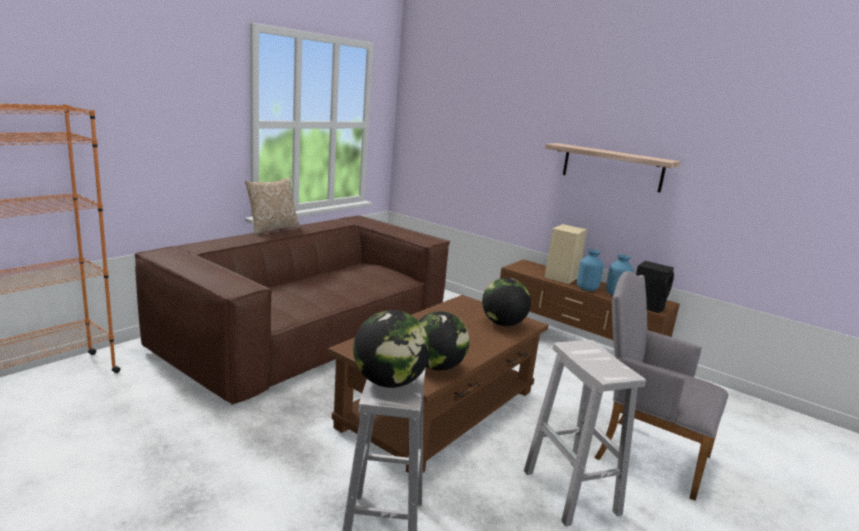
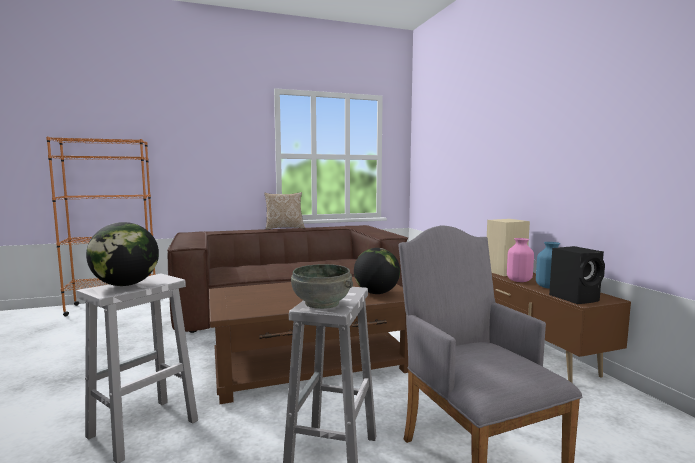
camera: 35 degrees right, 10 degrees down
(437, 366) = (258, 308): globe -> none
(587, 289) = (519, 280): blue vase -> pink vase
(606, 368) = (322, 303): none -> grey bowl
(612, 167) = (551, 154): shelf -> none

